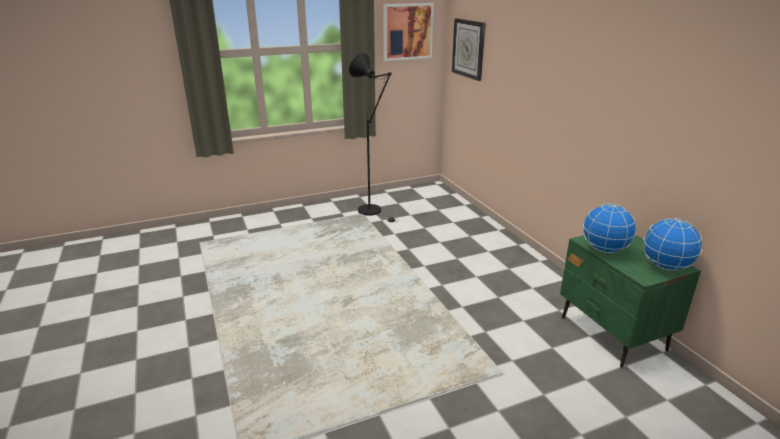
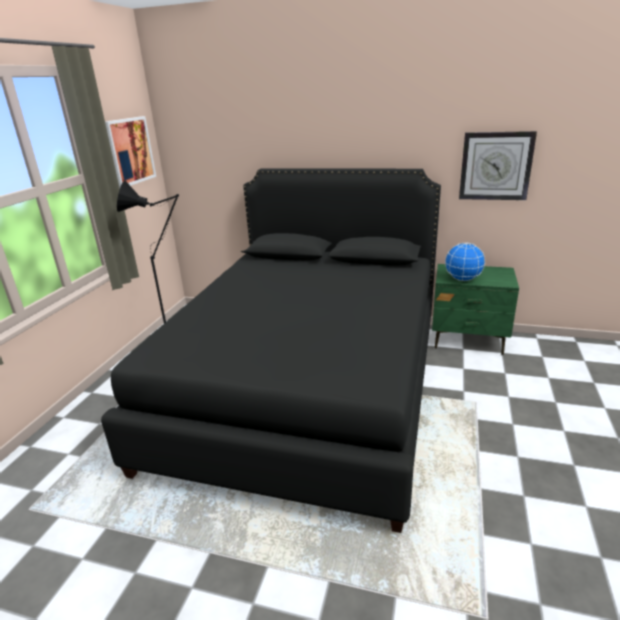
camera: 50 degrees left, 0 degrees up
(408, 275) = (308, 386): none -> black bed
(468, 48) = (203, 158): wall clock -> wall clock (495, 166)
(665, 266) = (501, 273): globe -> none

